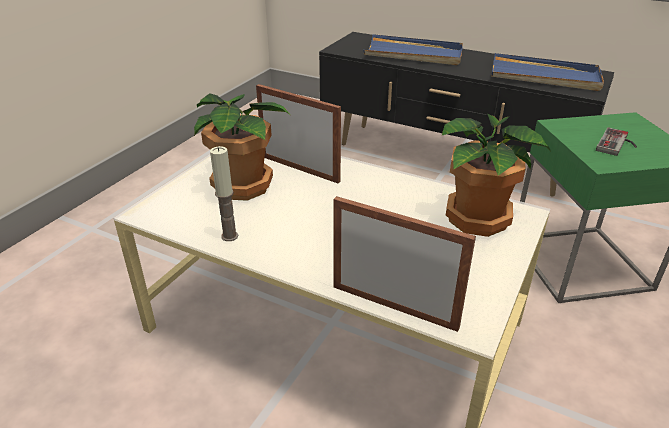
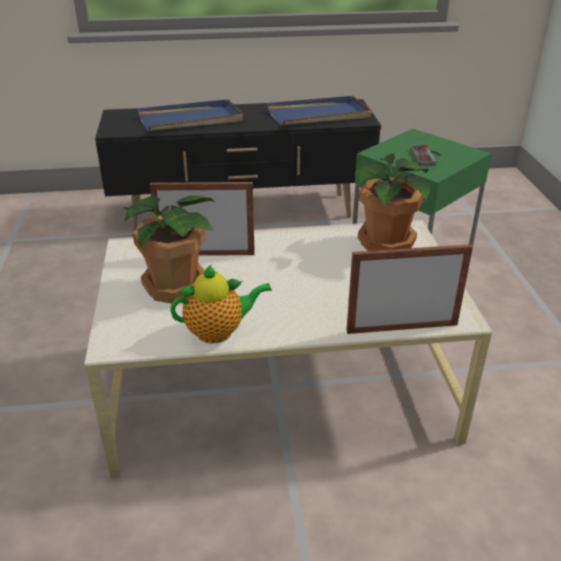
camera: 35 degrees left, 0 degrees up
(230, 236) = (219, 332): candle -> teapot

